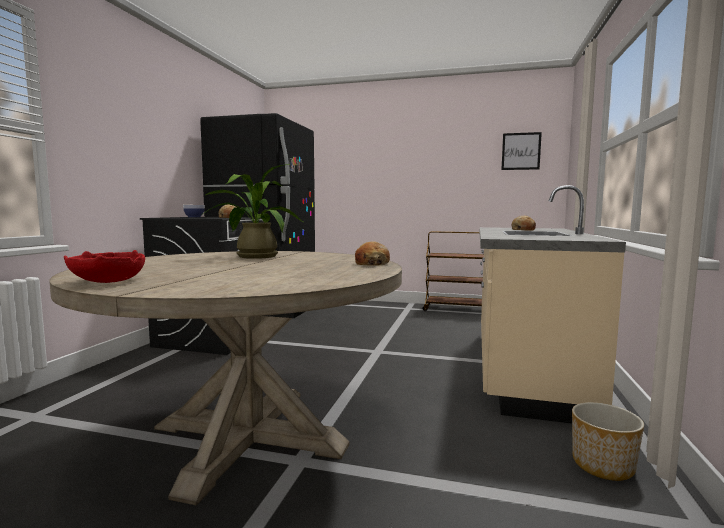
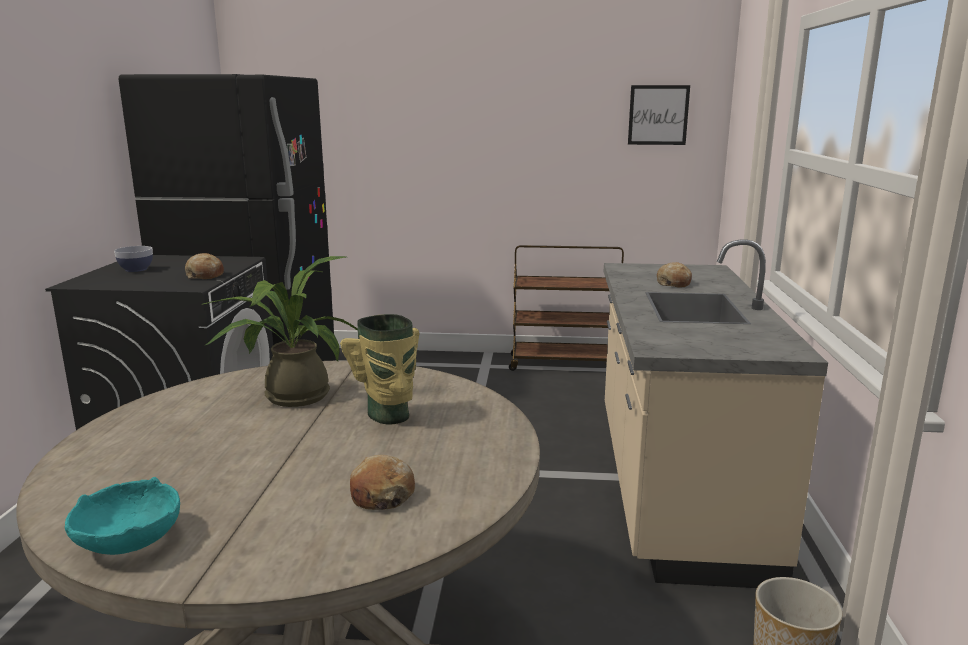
camera: 10 degrees left, 10 degrees up
(109, 281) = (130, 540): red bowl -> turquoise bowl
(308, 261) = (390, 416): none -> vase
(371, 263) = (486, 416): bread -> bread (381, 495)

